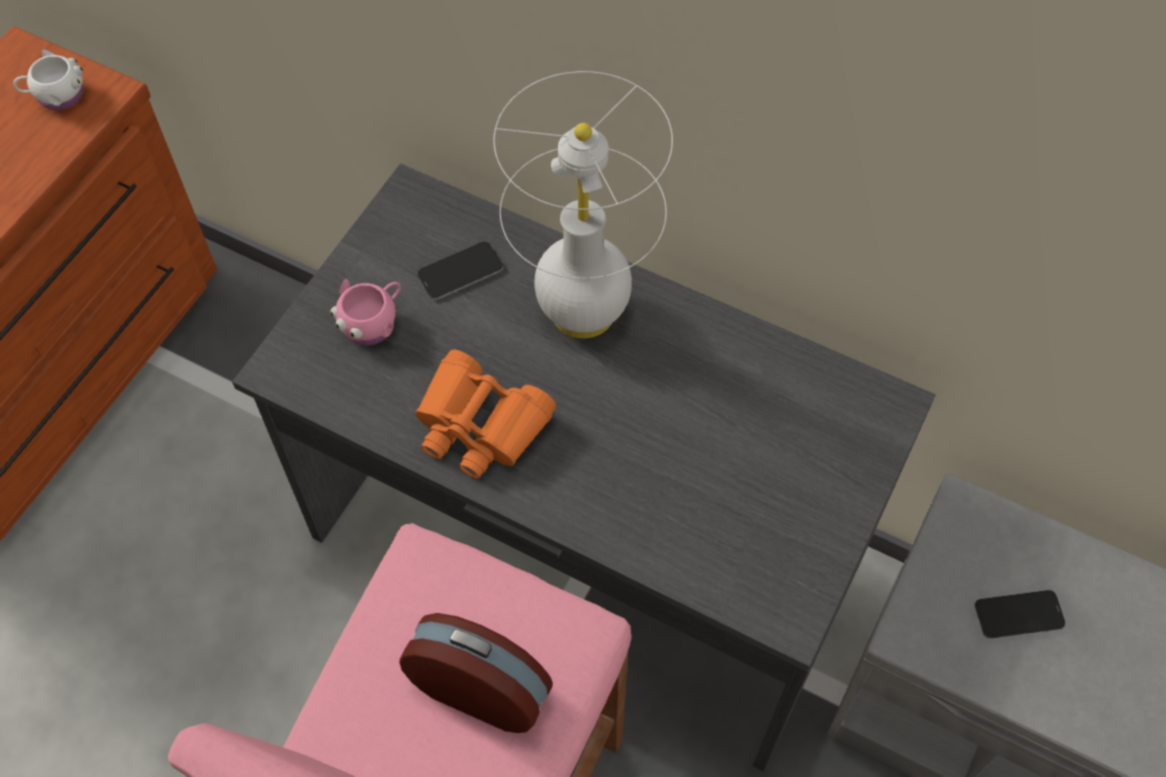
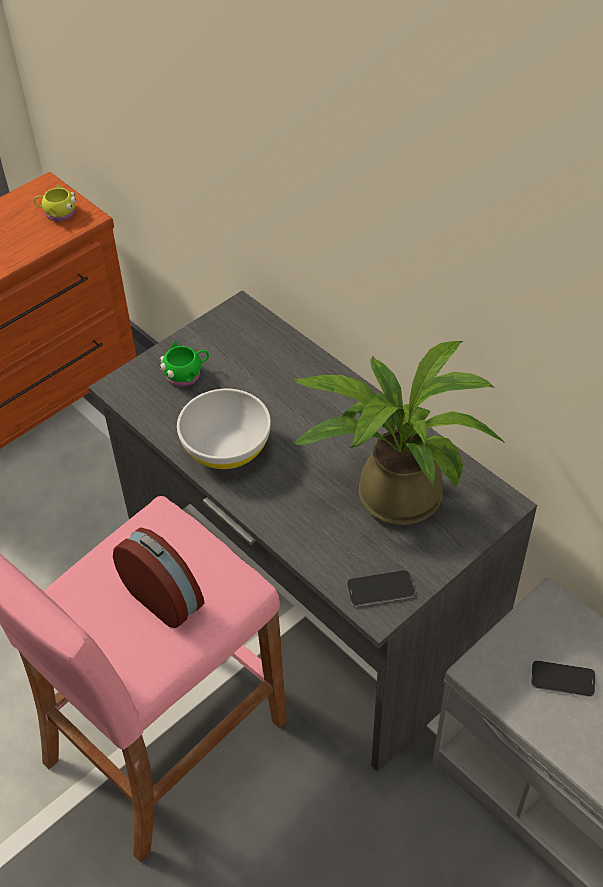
camera: 20 degrees right, 10 degrees down
(56, 95) = (58, 213): white mug -> yellow mug
(372, 322) = (186, 374): pink mug -> green mug
(460, 272) = (252, 358): phone -> phone (380, 589)
(479, 425) = (226, 447): orange binoculars -> white bowl
(582, 312) = (319, 399): white table lamp -> none
(735, 428) = (390, 490): none -> potted plant

